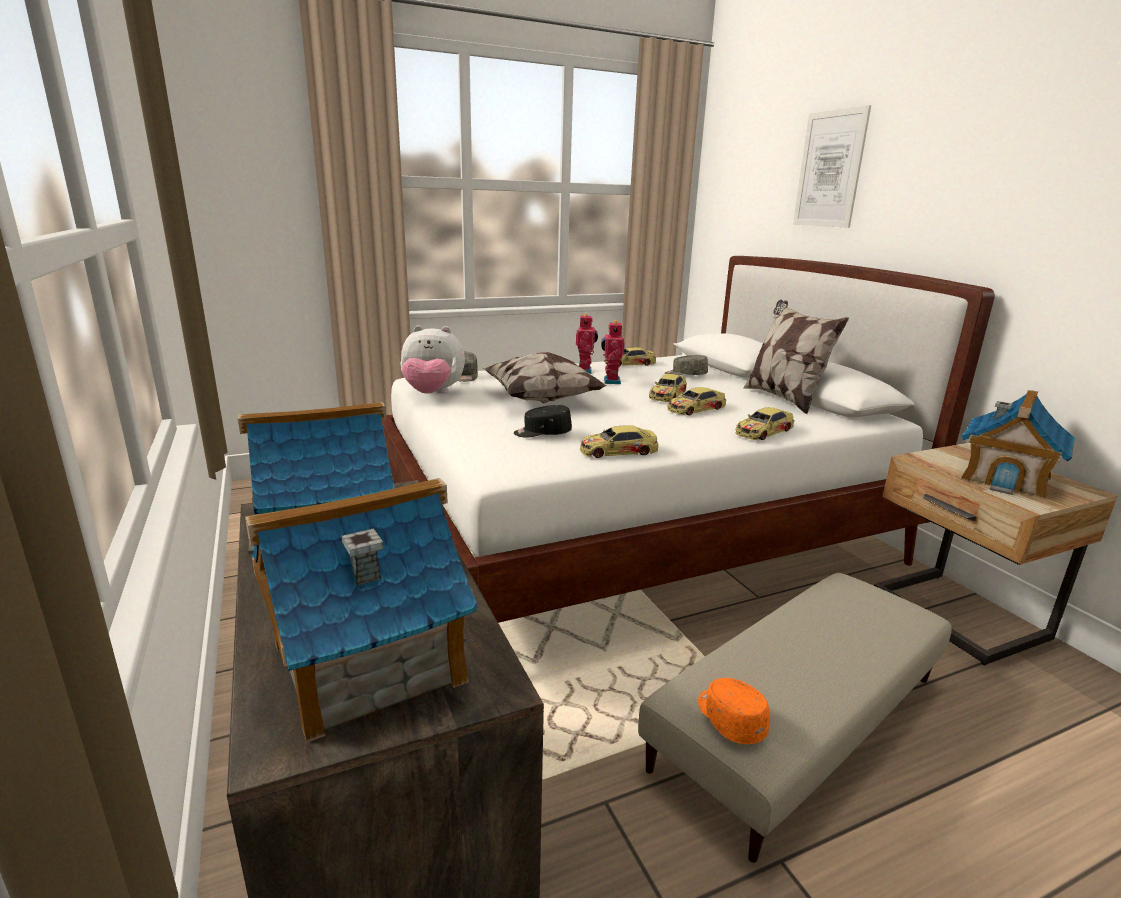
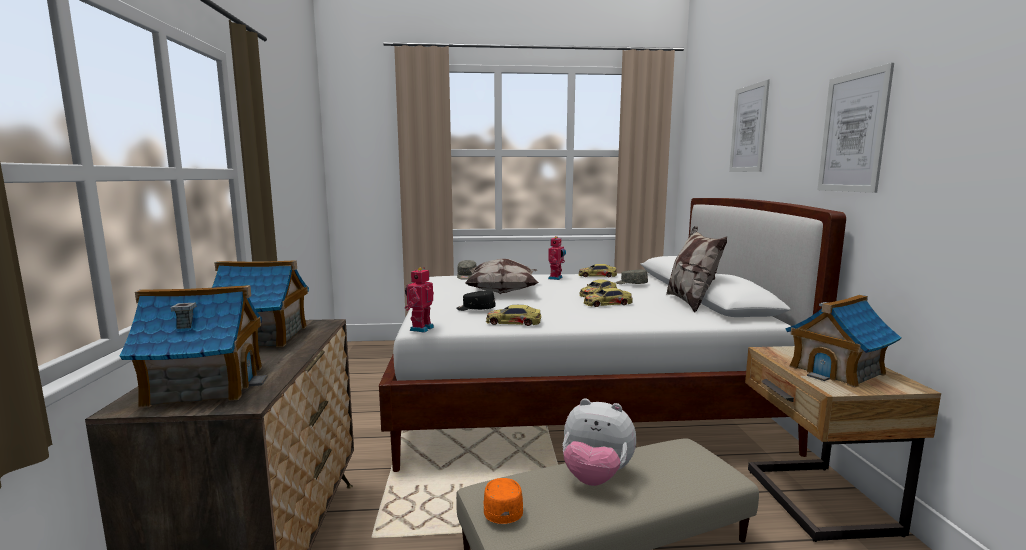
camera: 20 degrees right, 10 degrees down
(432, 394) = (434, 285): plush toy -> plush toy (596, 477)
(610, 381) = (565, 284): toy robot -> toy robot (420, 328)
(764, 431) = (641, 320): toy car -> none
(1011, 189) = (853, 132): none -> picture

